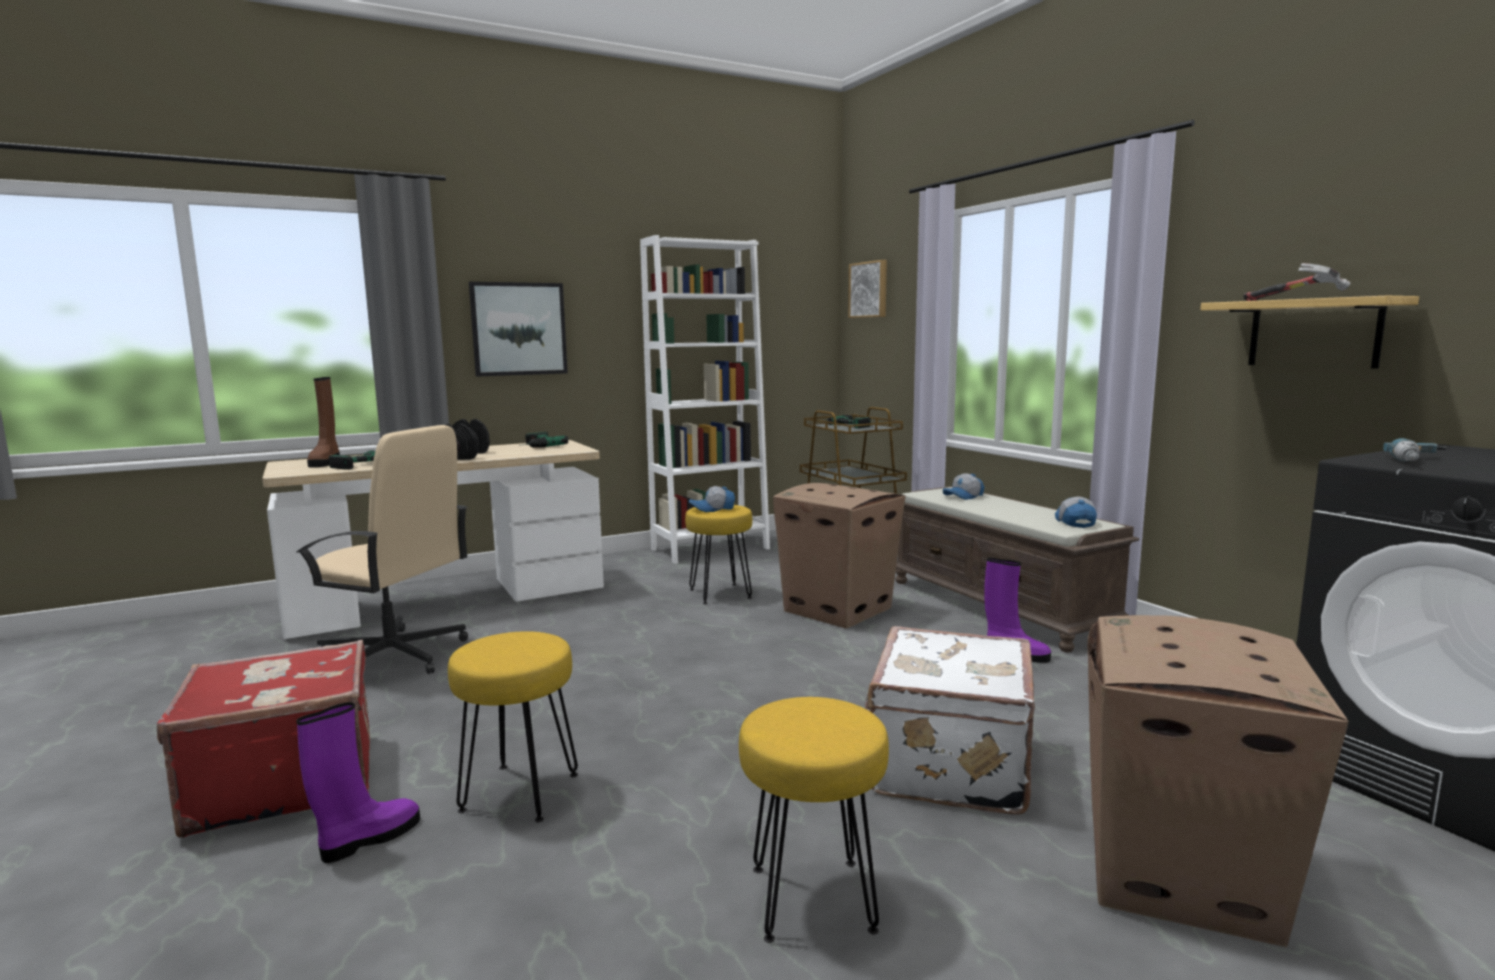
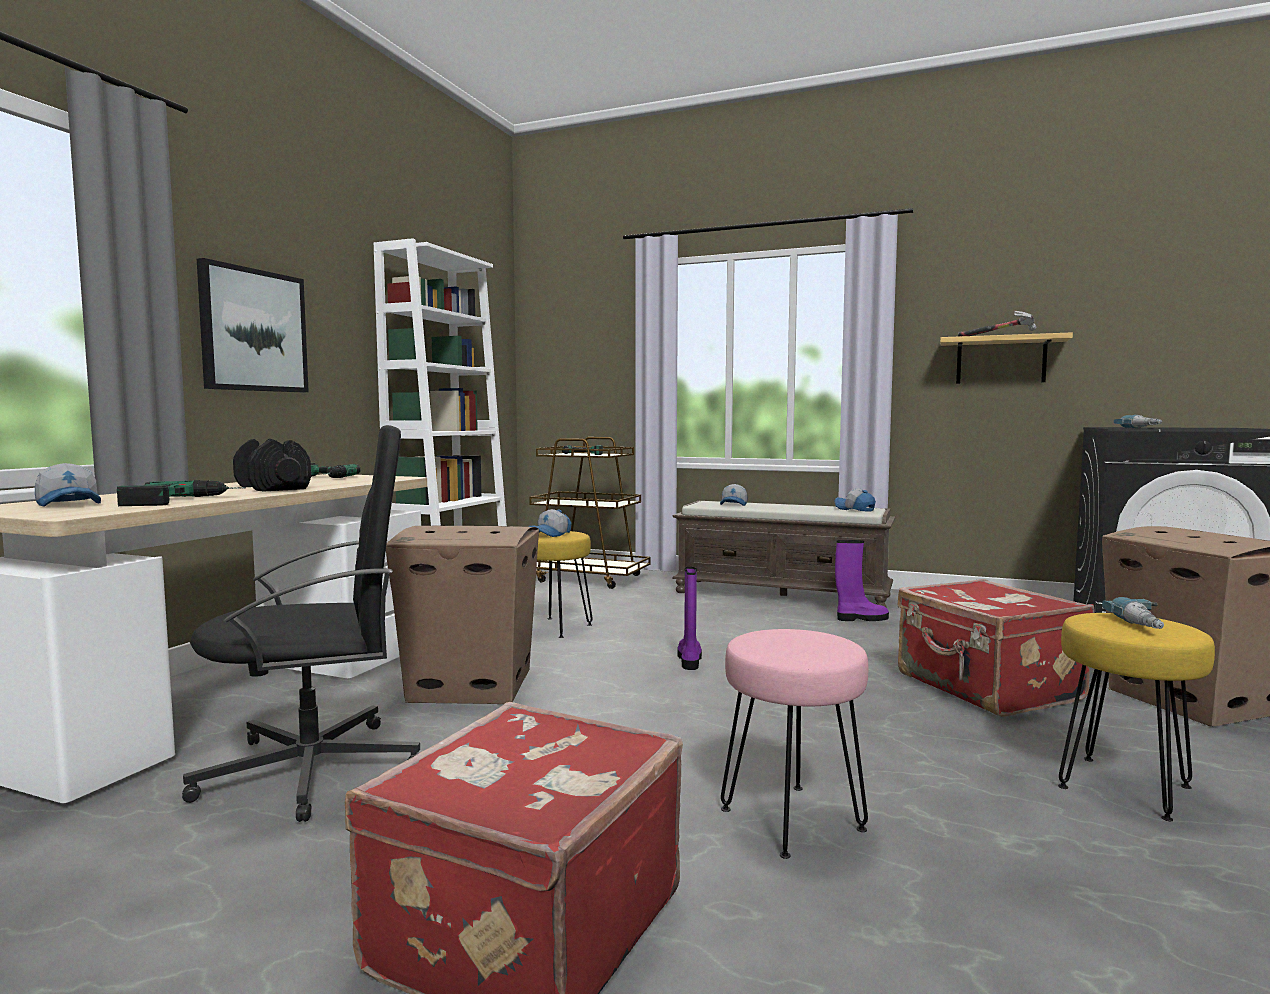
camera: 40 degrees left, 5 degrees down
(325, 462) = (70, 504): brown boot -> cap
(368, 839) = (769, 922): purple boot -> purple boot (689, 660)
(393, 656) = (315, 769): beige office chair -> black office chair
(519, 791) = (790, 819): yellow stool -> pink stool
(825, 728) = (1150, 624): none -> power drill
(838, 609) = (683, 618): cardboard box -> cardboard box (472, 685)
(869, 290) = (558, 327): picture -> none
(946, 764) = (986, 688): white suitcase -> red suitcase

